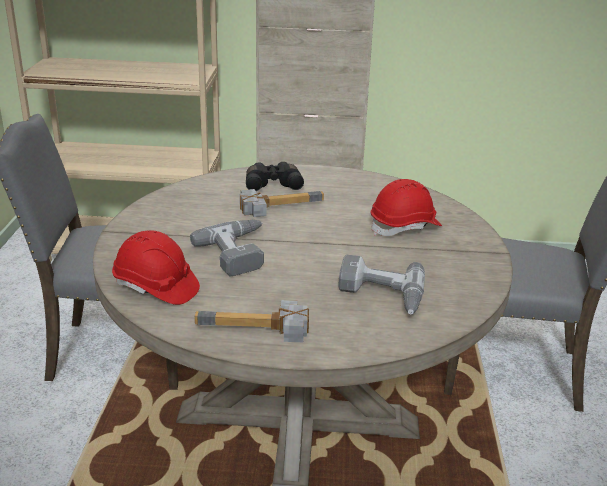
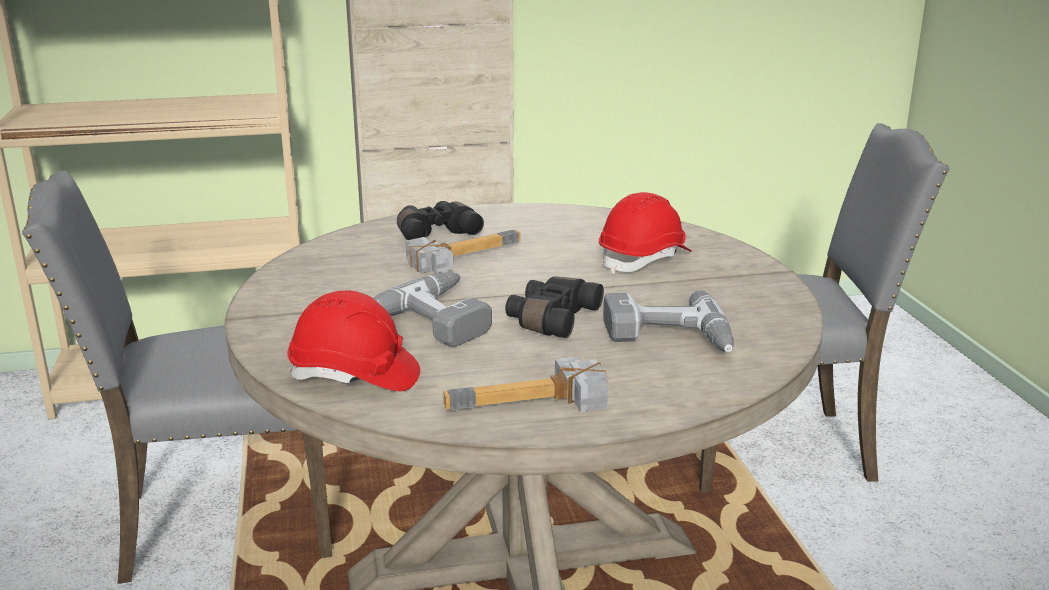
camera: 15 degrees left, 5 degrees down
(308, 265) = (550, 319): none -> black binoculars

